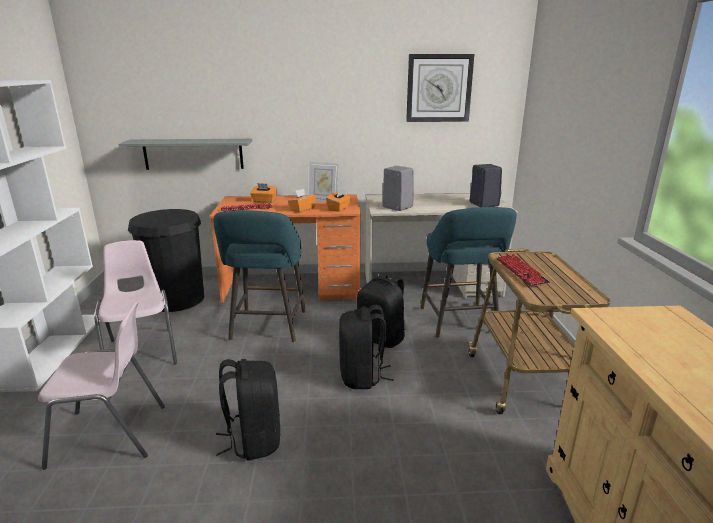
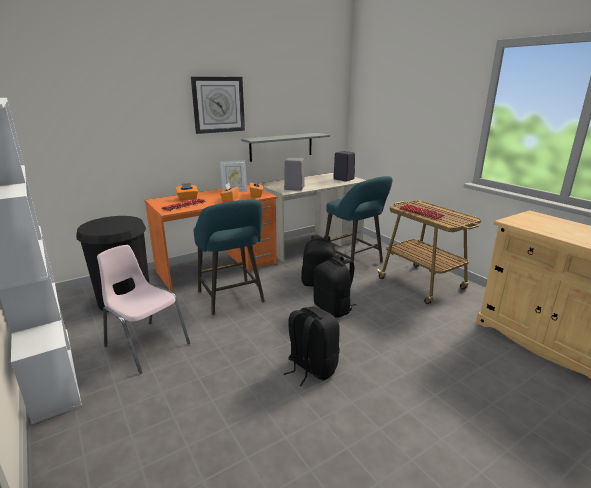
camera: 30 degrees left, 0 degrees up
(110, 435) = (200, 407): pink chair -> none
(193, 154) = (111, 164): grey shelf -> grey shelf (281, 146)
(439, 88) = (299, 99): wall clock -> wall clock (218, 104)

